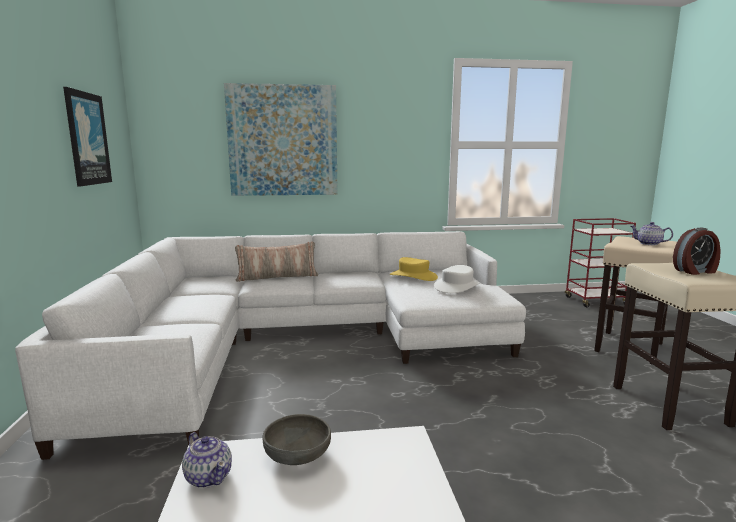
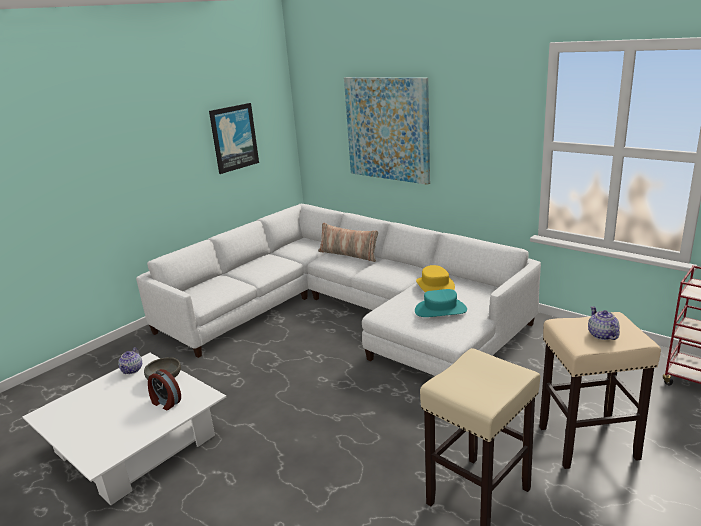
camera: 50 degrees right, 10 degrees up
(457, 286) = (440, 310): white hat -> turquoise hat
(695, 271) = (486, 380): alarm clock -> alarm clock (165, 402)

